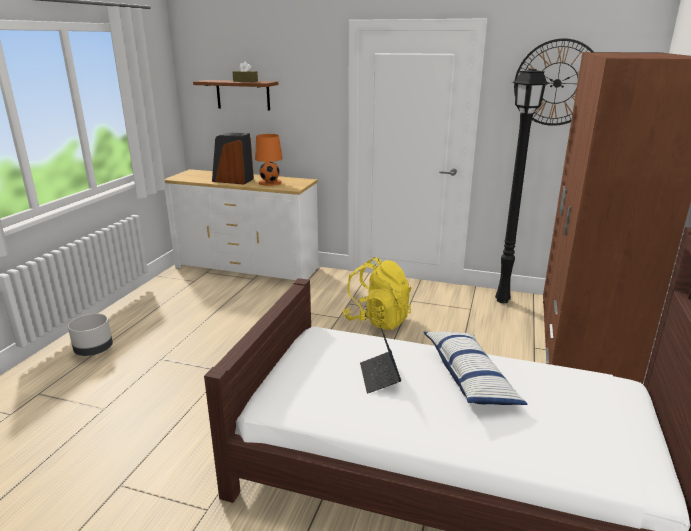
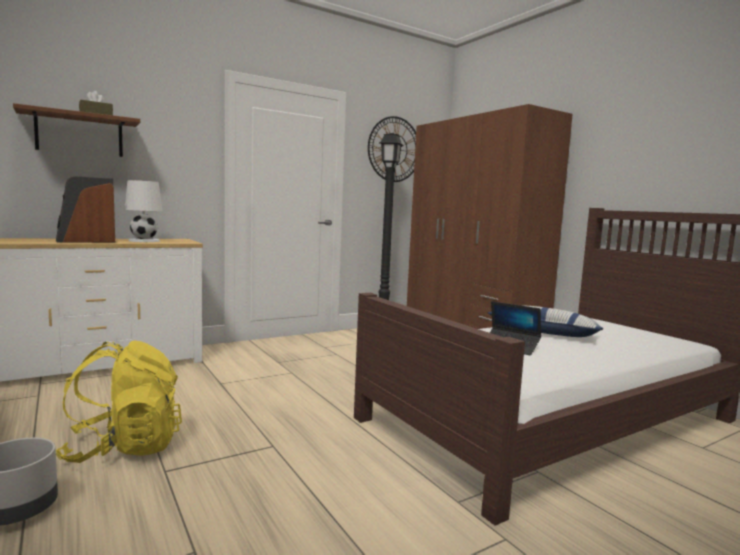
camera: 50 degrees left, 15 degrees down
(270, 182) = (144, 241): orange table lamp -> white table lamp
(377, 320) = (327, 364): yellow backpack -> yellow backpack (124, 448)

